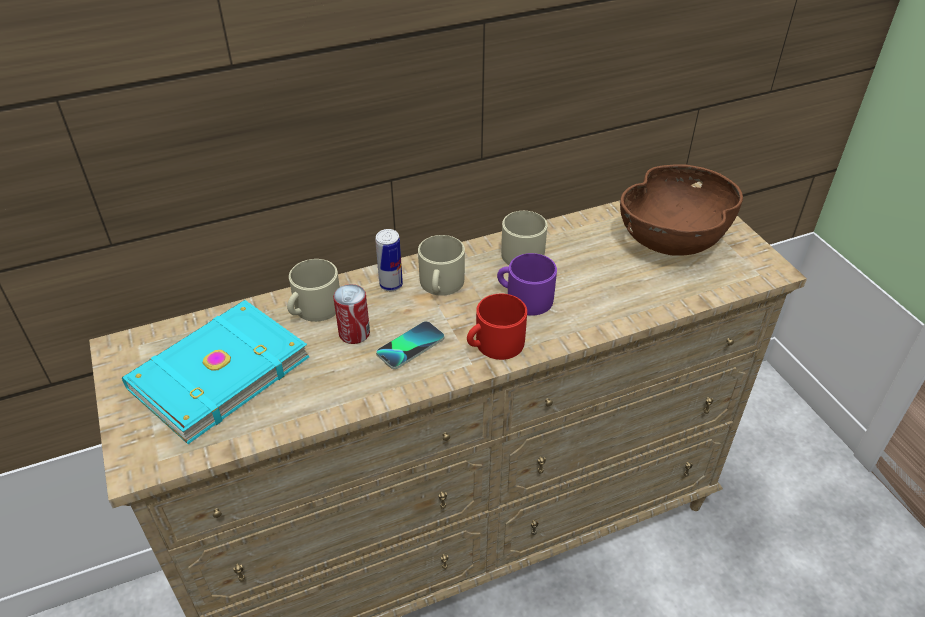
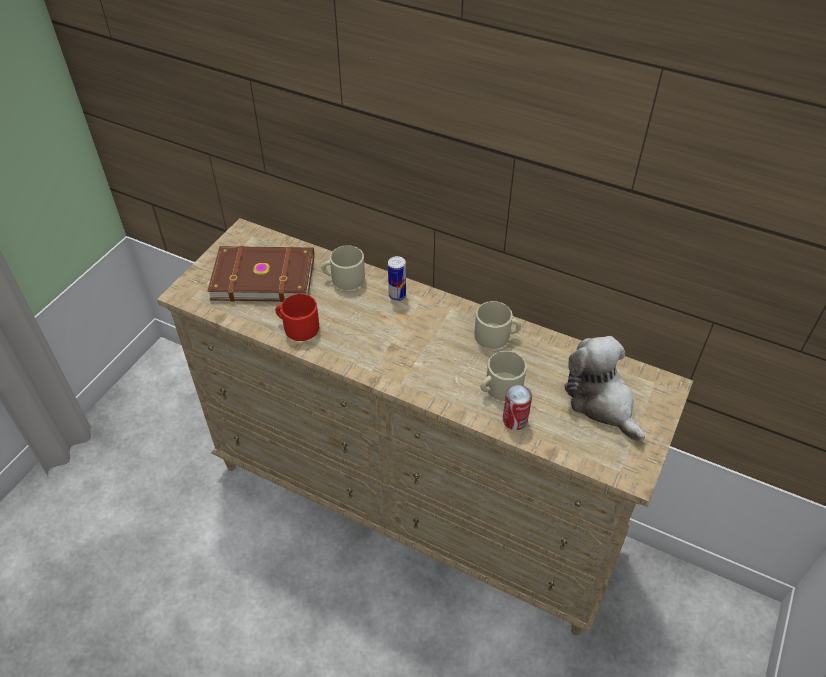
camera: 50 degrees right, 5 degrees up
(216, 372) = (263, 276): turquoise book -> brown book
(354, 333) = (343, 307): can -> can (515, 420)
(410, 346) = (357, 336): phone -> none
(440, 284) = (421, 316): beige mug -> beige mug (499, 388)
(494, 344) = (397, 370): red mug -> red mug (297, 327)
(524, 298) = (452, 360): purple mug -> none
(673, 239) = (601, 402): brown bowl -> plush toy

